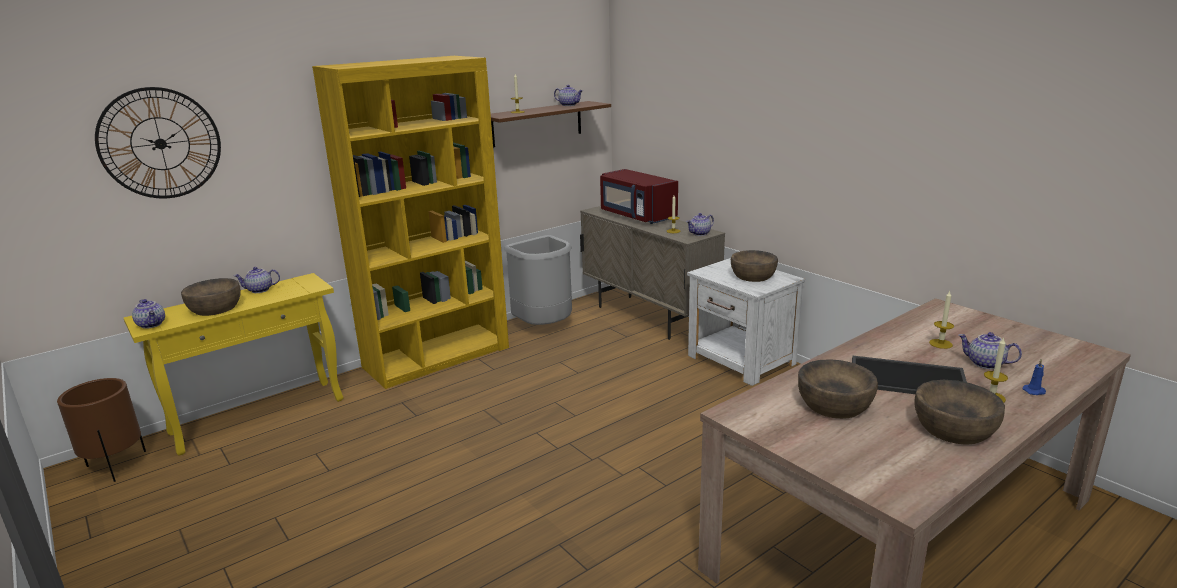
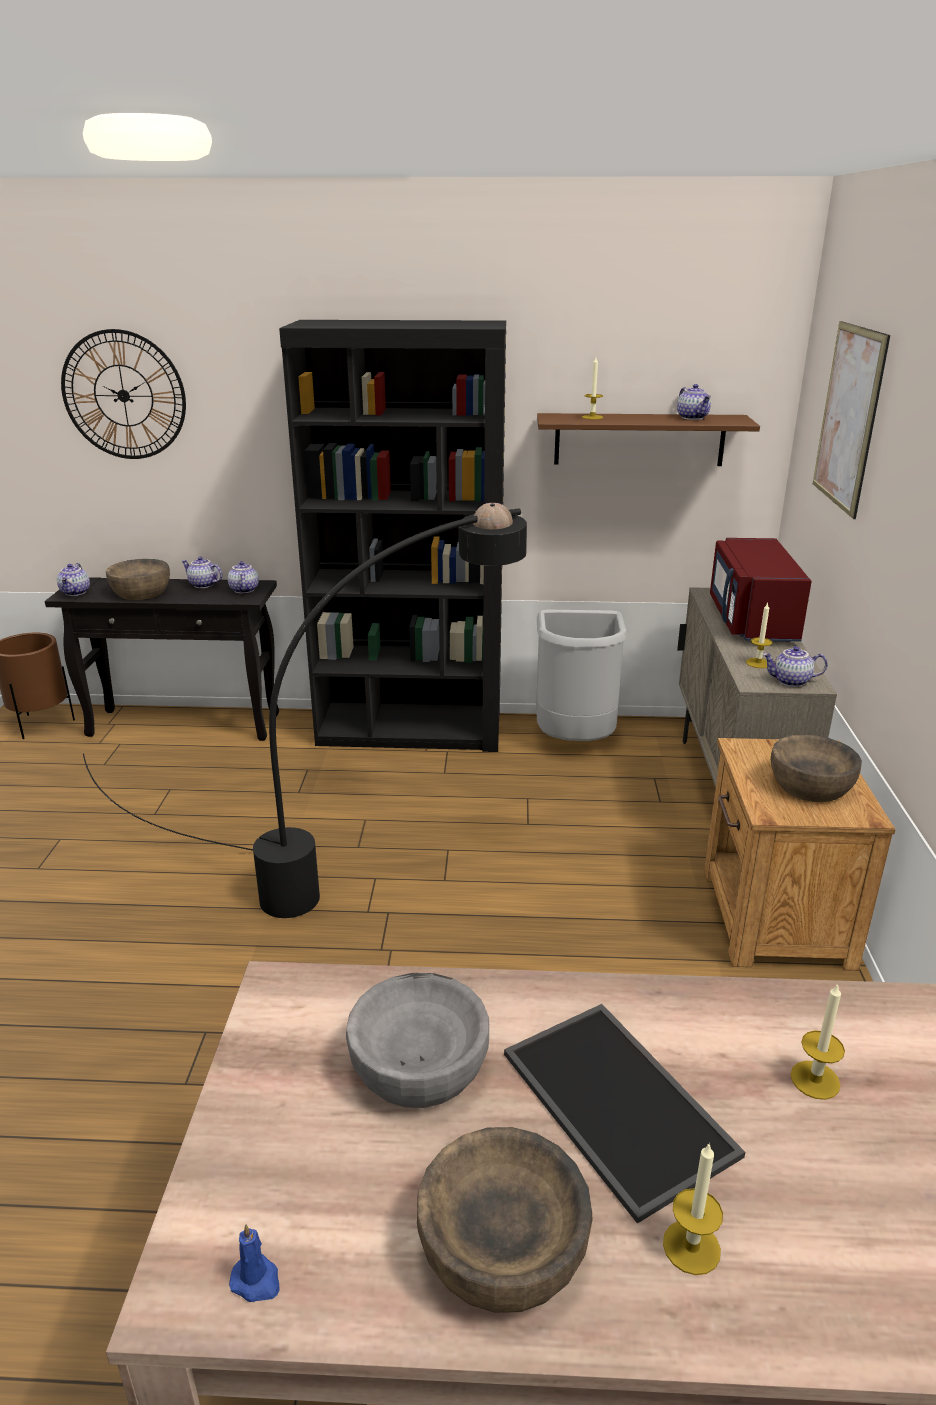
camera: 40 degrees right, 5 degrees up
(260, 415) = (186, 725): yellow console table -> black console table
(437, 357) = (410, 730): yellow bookcase -> black bookcase
(506, 433) = (346, 862): none -> black floor lamp
(676, 88) = (848, 417): none -> picture
(741, 361) = (774, 918): white nightstand -> brown nightstand
(834, 404) = (418, 1066): brown bowl -> grey bowl
(985, 364) = (820, 1175): teapot -> teapot (243, 590)
(1034, 391) = (807, 1303): blue candle -> blue candle (256, 1281)

